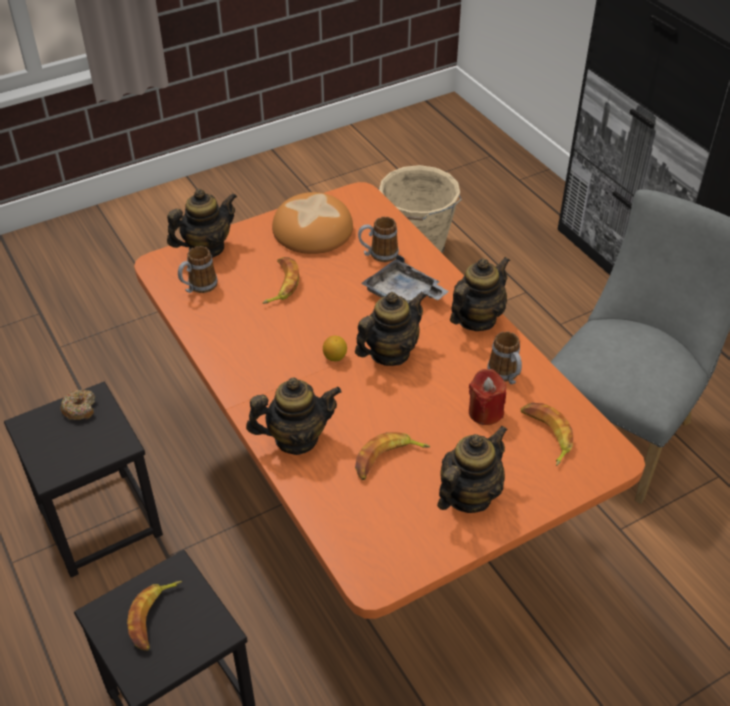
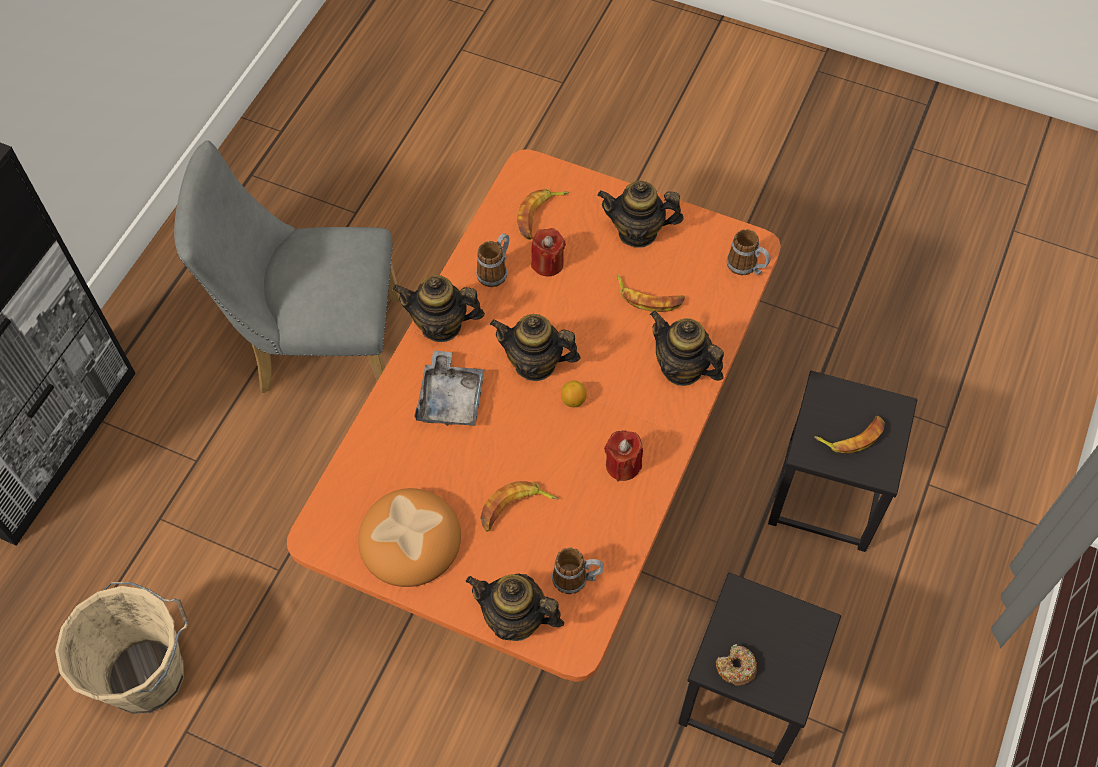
camera: 125 degrees left, 15 degrees up
(252, 354) = (623, 465): none -> red candle
(378, 255) = (407, 454): mug -> mug (747, 267)

